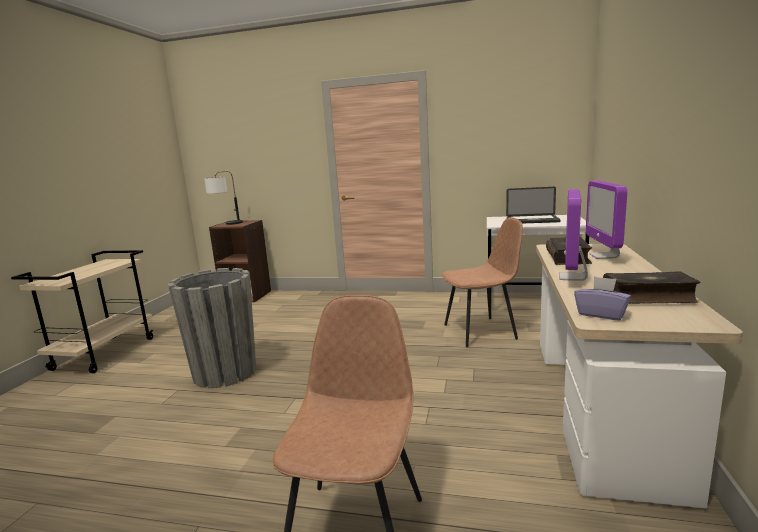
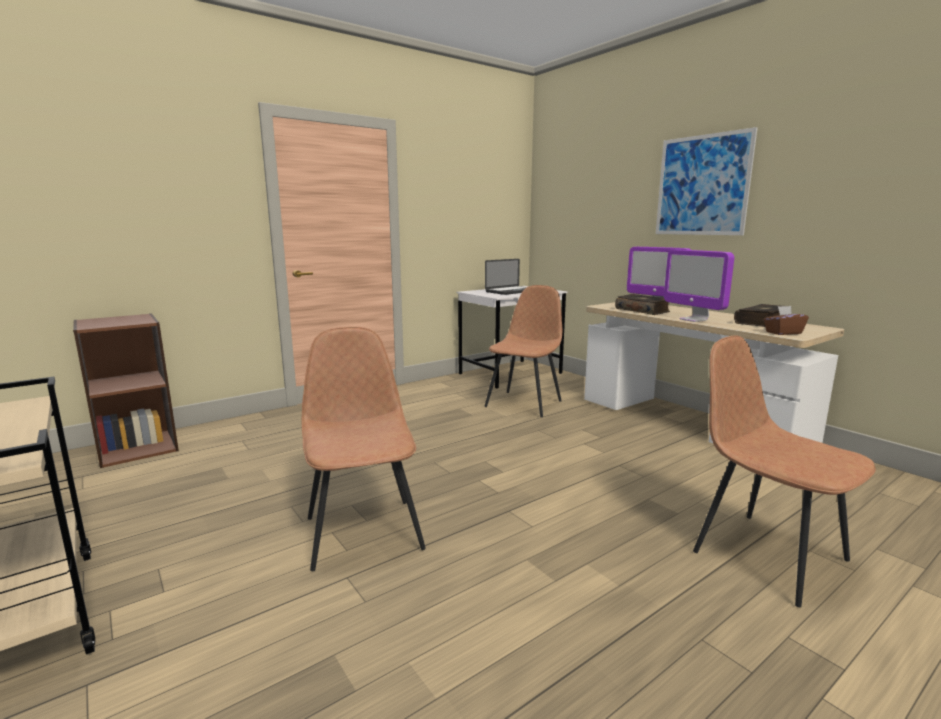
camera: 50 degrees left, 0 degrees up
(225, 372) = (363, 531): grey planter -> brown chair
(227, 224) = (103, 323): table lamp -> none
(601, 314) = (783, 333): purple tissue box -> brown tissue box
(668, 100) = (702, 185): none -> picture

